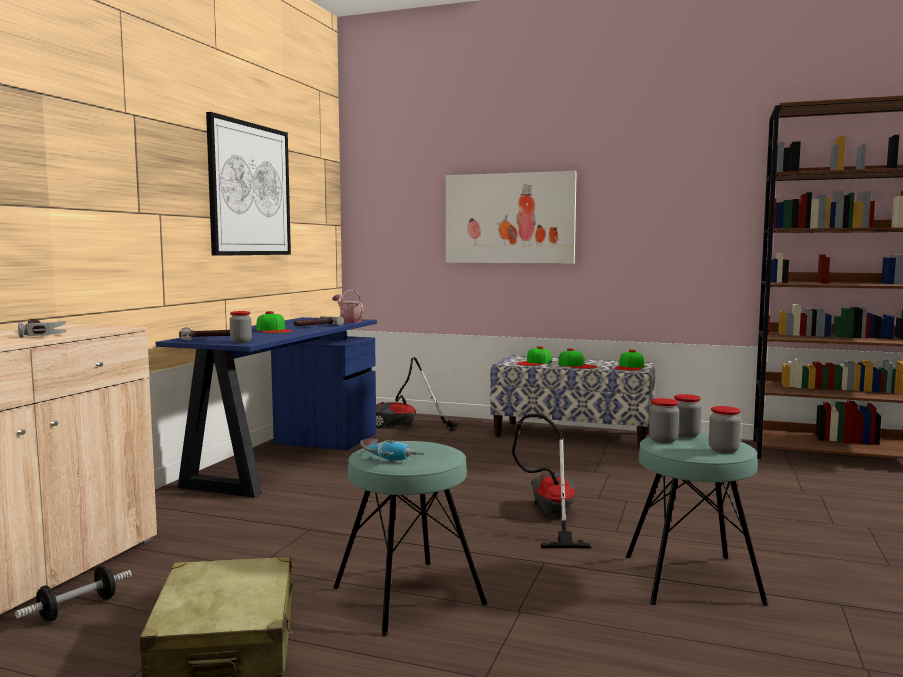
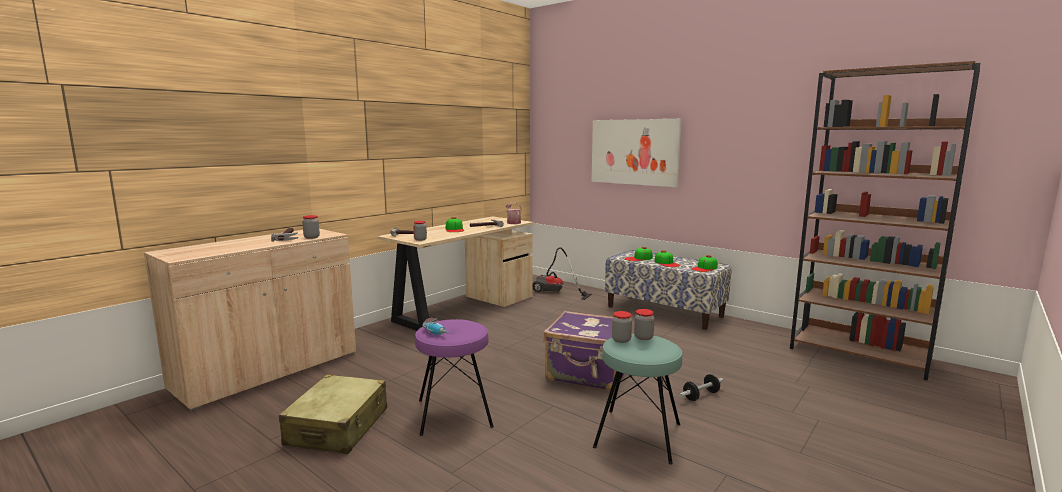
camera: 20 degrees right, 5 degrees up
(77, 609) = (290, 389): dumbbell -> dumbbell (701, 396)
(250, 189) = (451, 136): picture -> none
(283, 458) = (463, 308): blue desk -> beige desk
(408, 596) = (454, 413): turquoise stool -> purple stool
(551, 517) = (588, 374): vacuum cleaner -> purple suitcase
(723, 450) = (650, 354): jar -> jar (311, 237)

